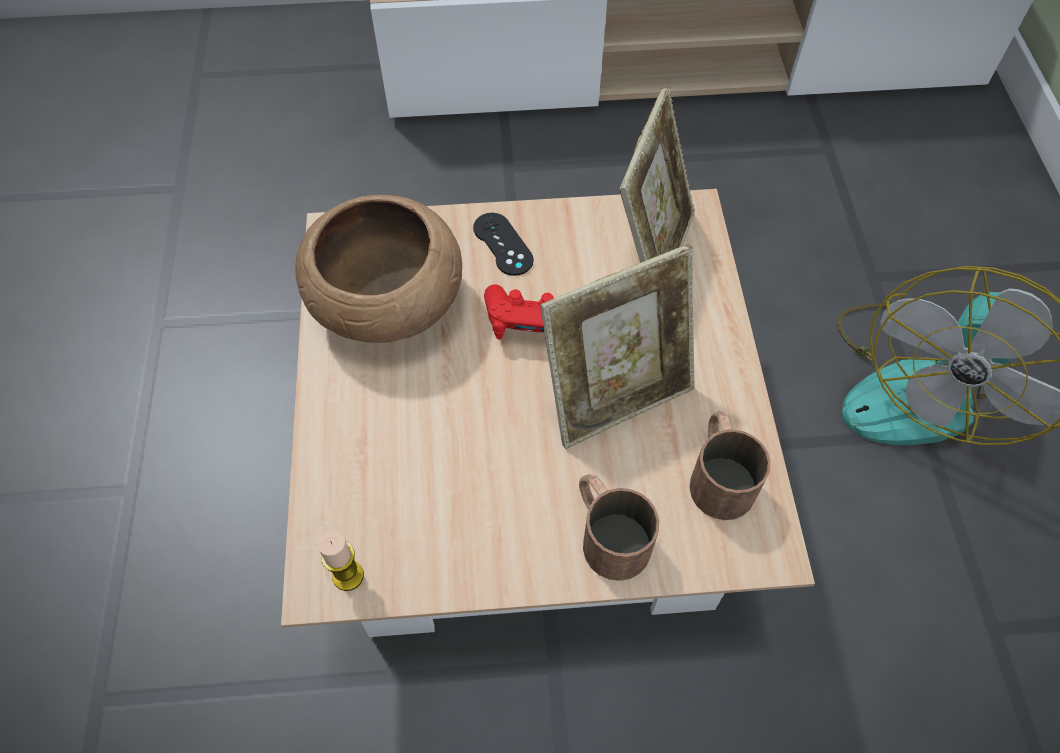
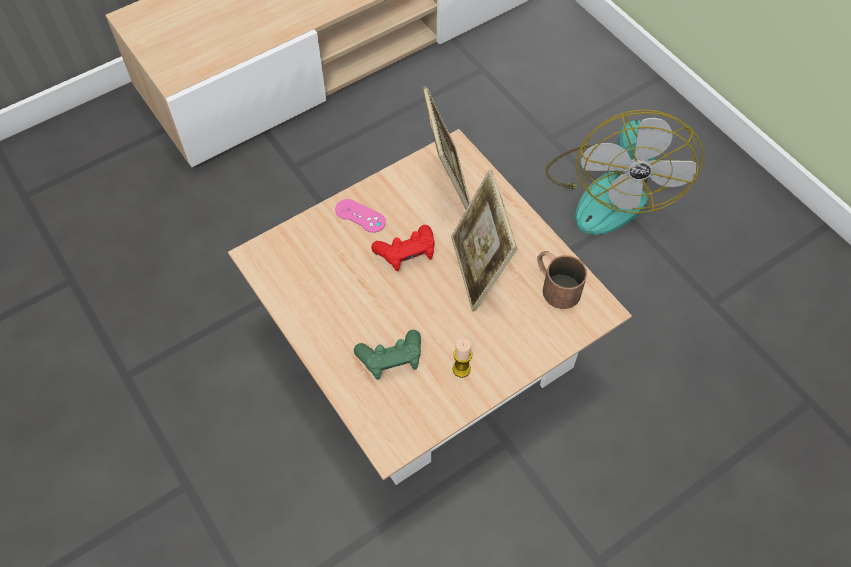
camera: 30 degrees left, 0 degrees up
(348, 576) = (401, 435): candle -> candle (461, 369)
(387, 304) = (317, 282): brown bowl -> none
(410, 458) = (391, 359): none -> green game controller
(503, 244) = (360, 216): black game controller -> pink game controller
(607, 532) = (519, 343): brown mug -> none
(617, 396) = (479, 271): picture frame -> picture frame turned 135 degrees clockwise

